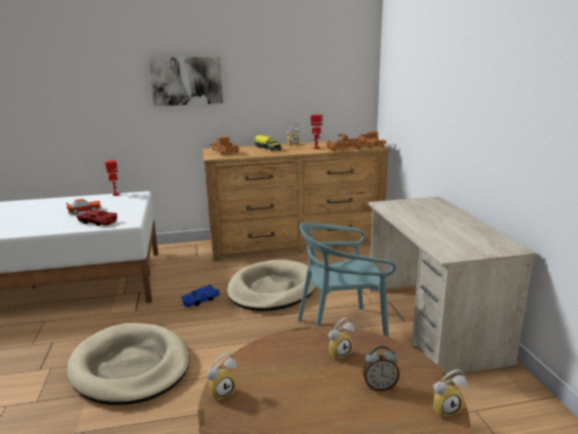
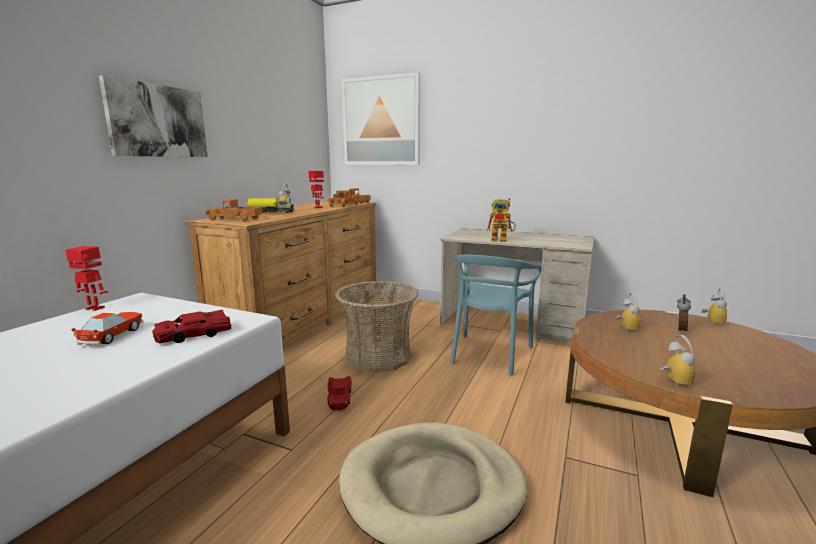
camera: 55 degrees left, 5 degrees down
(200, 300) = (339, 398): blue toy car -> red toy car
(272, 289) = (378, 357): beige dog bed -> basket
(404, 63) = (381, 121): none -> picture
(407, 221) = (502, 240): none -> toy robot

